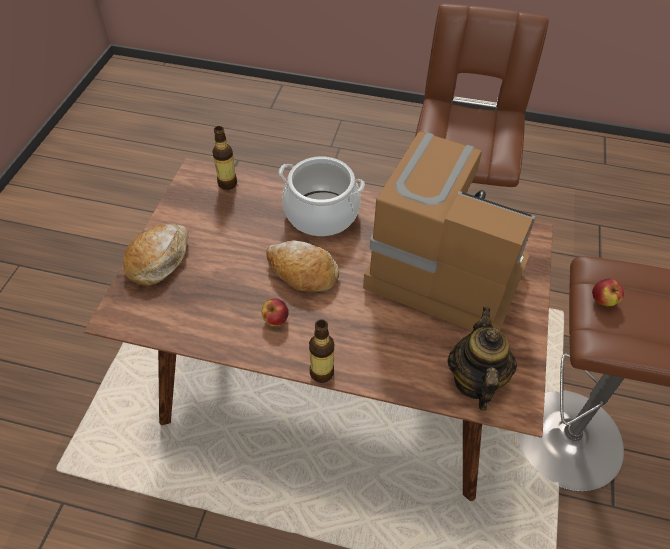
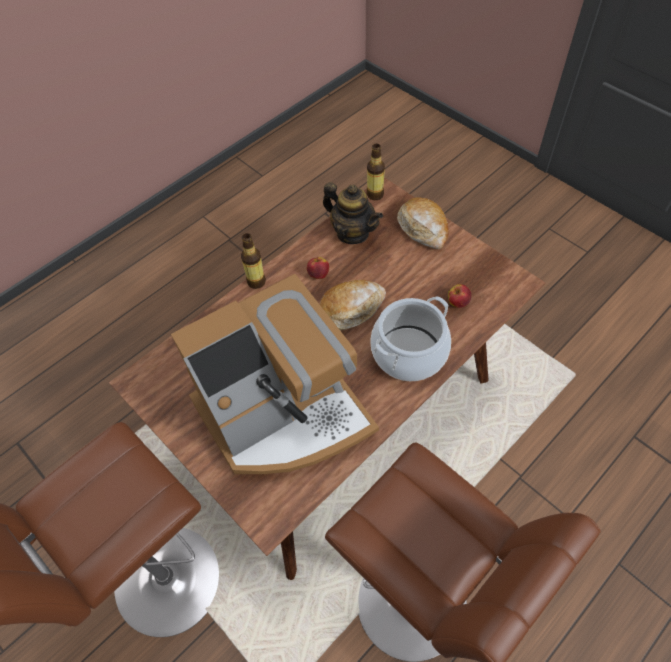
camera: 125 degrees right, 5 degrees up
(227, 183) = (490, 299): bottle -> bottle (375, 194)
(475, 380) = (177, 368): teapot -> teapot (352, 233)
(603, 301) = (139, 480): apple -> apple (458, 302)

